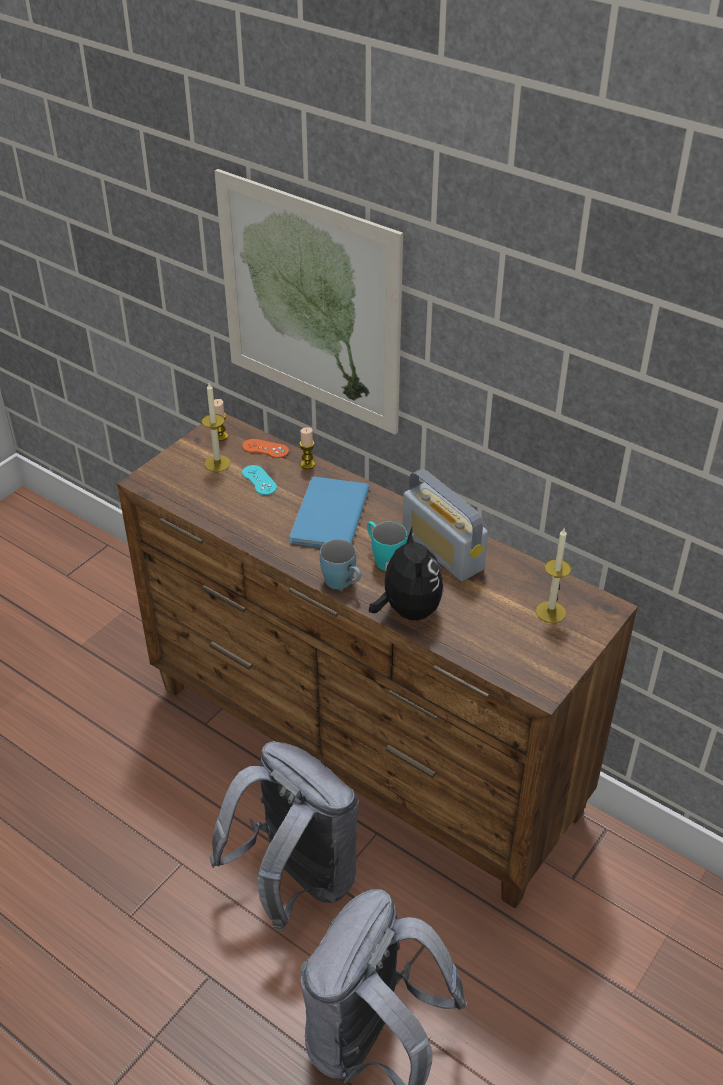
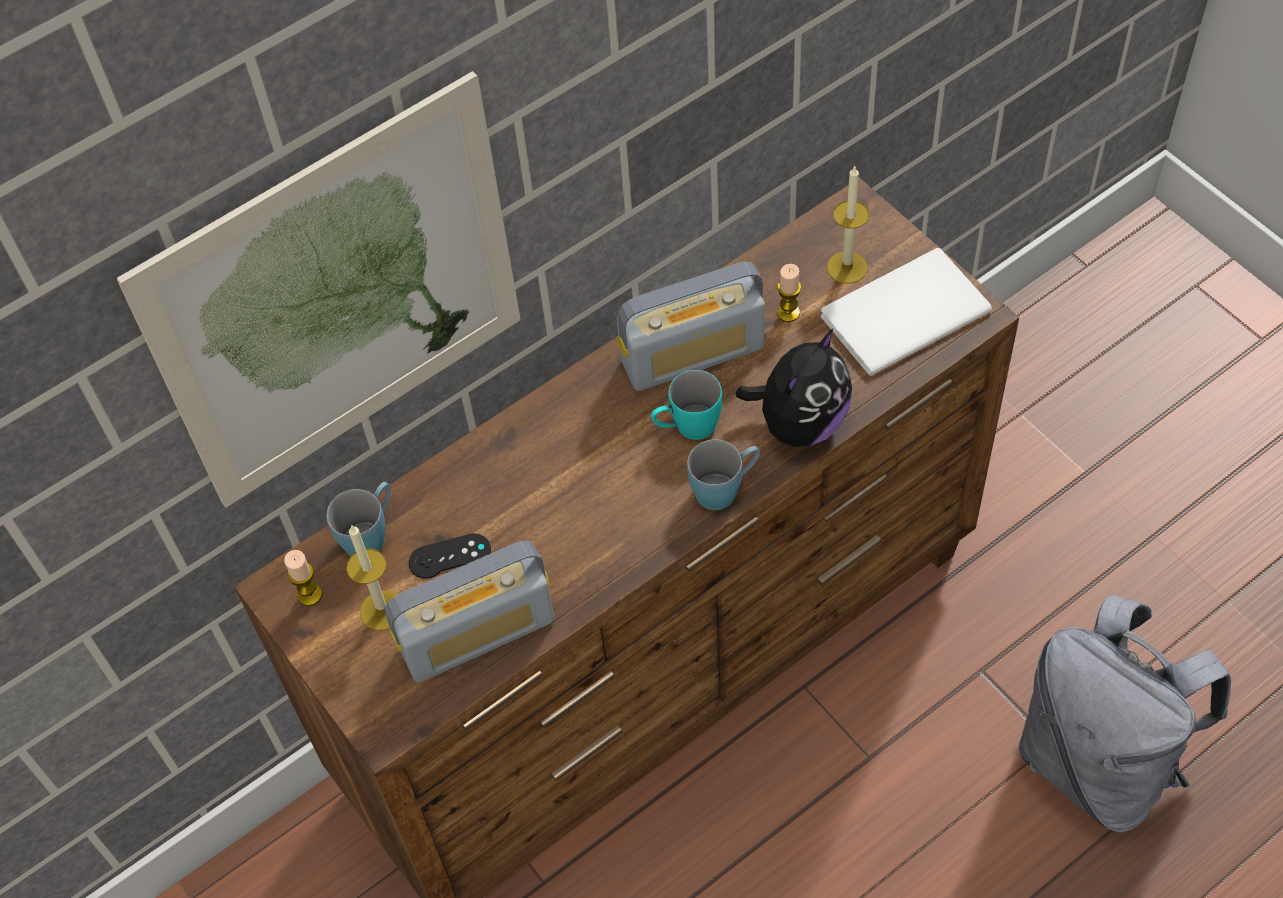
camera: 70 degrees left, 15 degrees up
(211, 501) = (477, 634): none -> radio
(259, 480) = (450, 556): turquoise game controller -> black game controller
(265, 449) = (371, 534): orange game controller -> blue mug
(296, 880) = (855, 804): grey backpack -> none
(307, 464) = (436, 482): candle -> candle (788, 313)
(326, 516) = (571, 480): blue book -> none
(407, 610) = (800, 423): plush toy -> plush toy turned 120 degrees clockwise
(523, 645) = (899, 313): none -> white book

